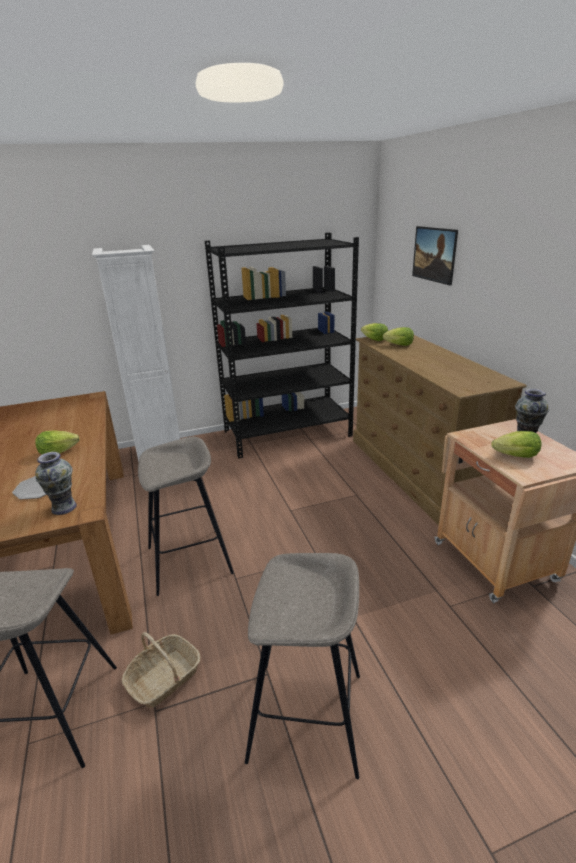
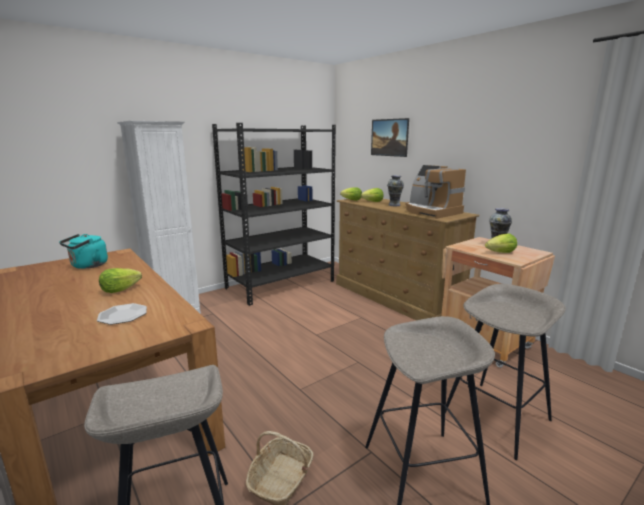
camera: 20 degrees left, 10 degrees down
(53, 413) = (87, 266): none -> turquoise kettle
(63, 507) = (164, 324): vase -> vase (394, 205)
(189, 560) = (249, 384): grey stool -> grey stool (497, 417)
(459, 374) = (431, 212): none -> coffee machine

